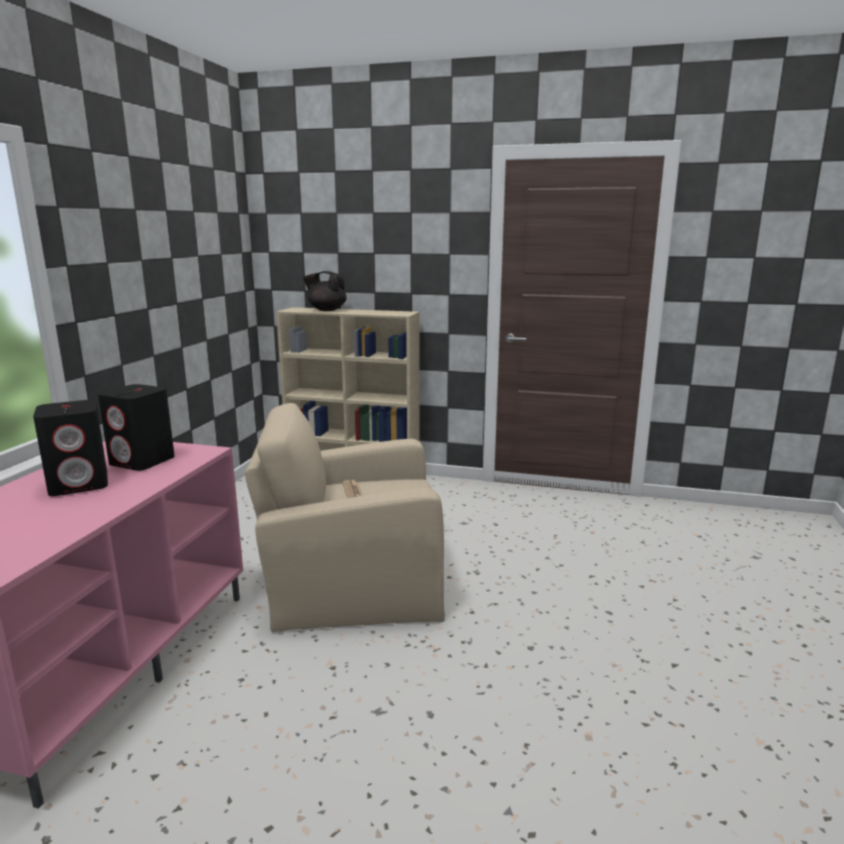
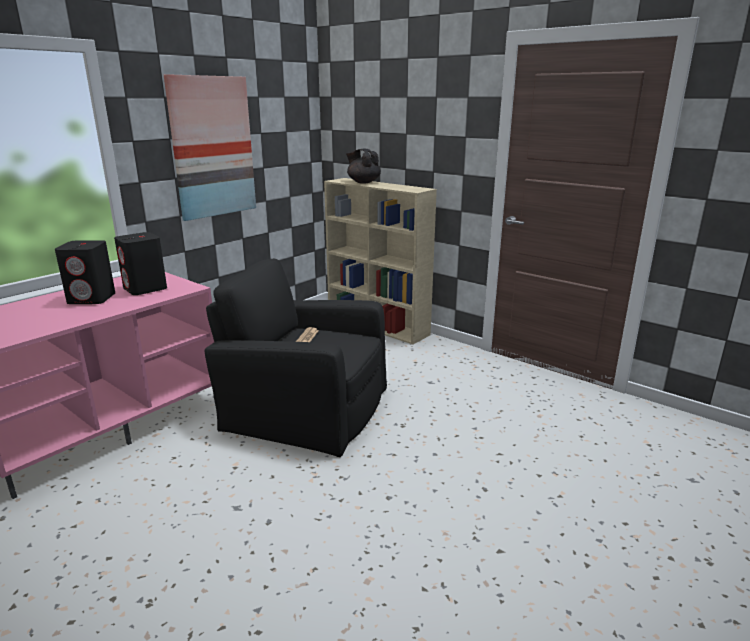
camera: 25 degrees right, 5 degrees up
(153, 274) = (212, 147): none -> picture
(353, 580) = (304, 408): beige armchair -> black armchair

